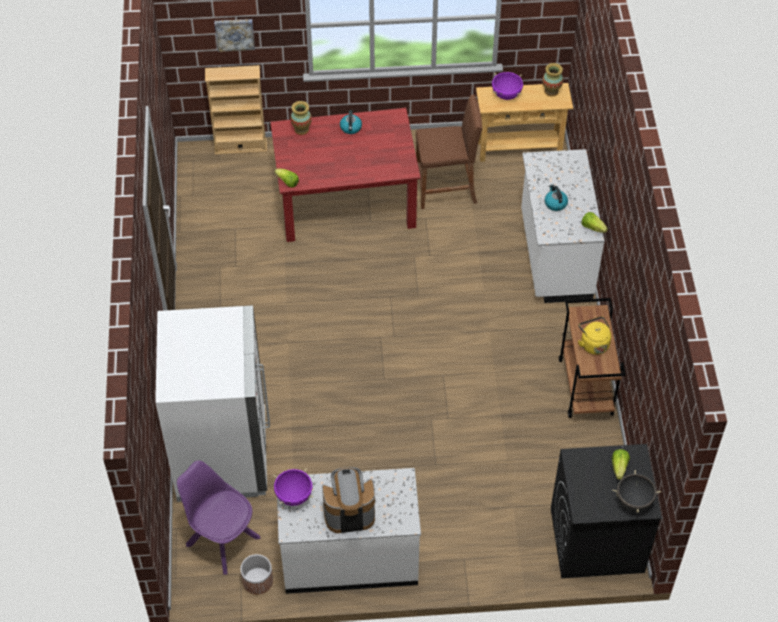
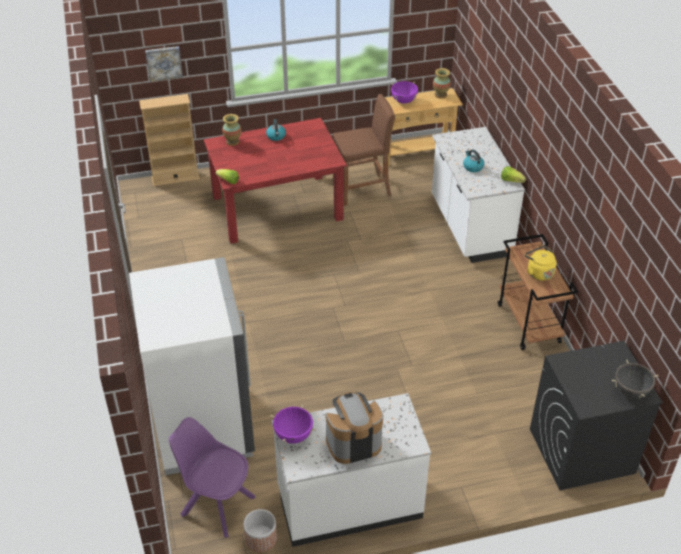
camera: 10 degrees left, 10 degrees down
(619, 467) = (606, 363): lettuce -> none

